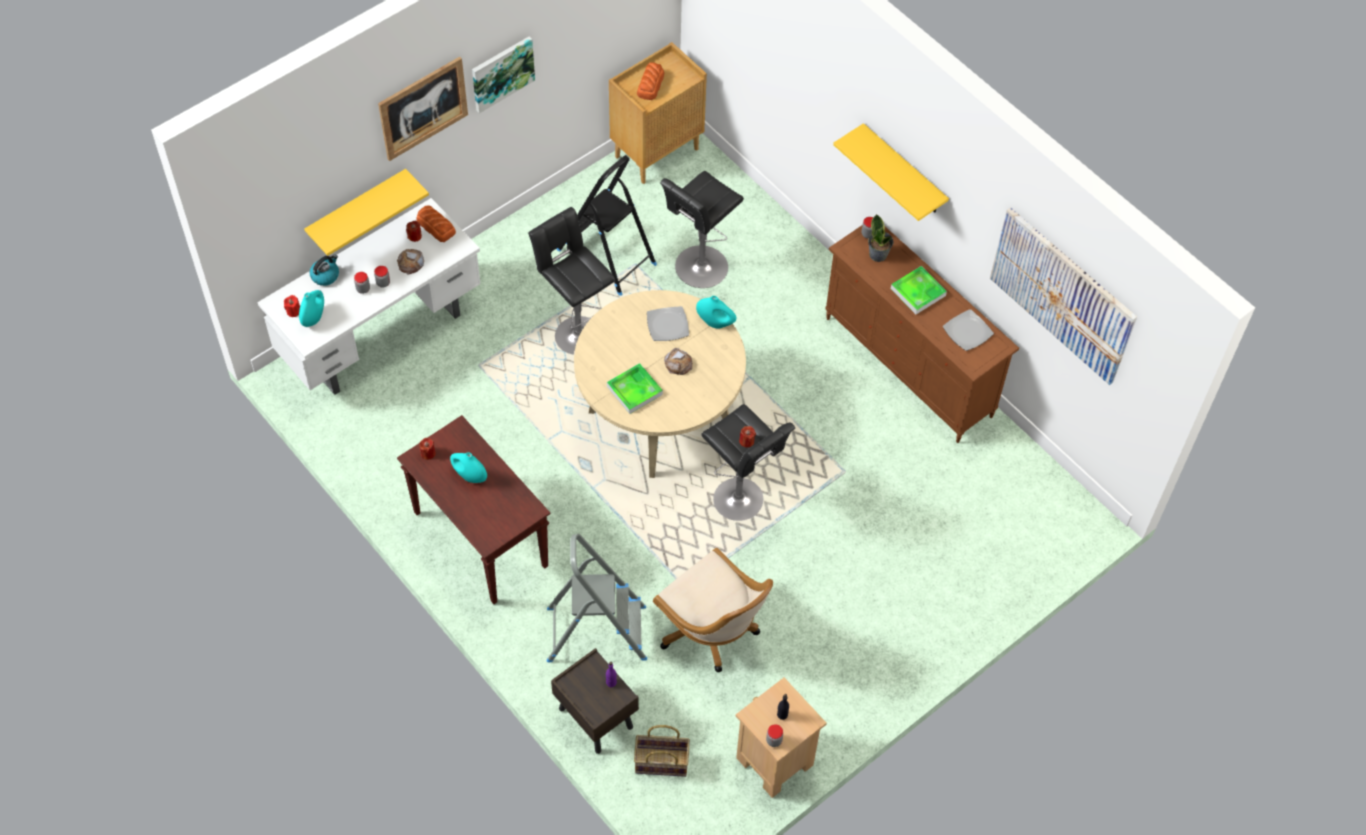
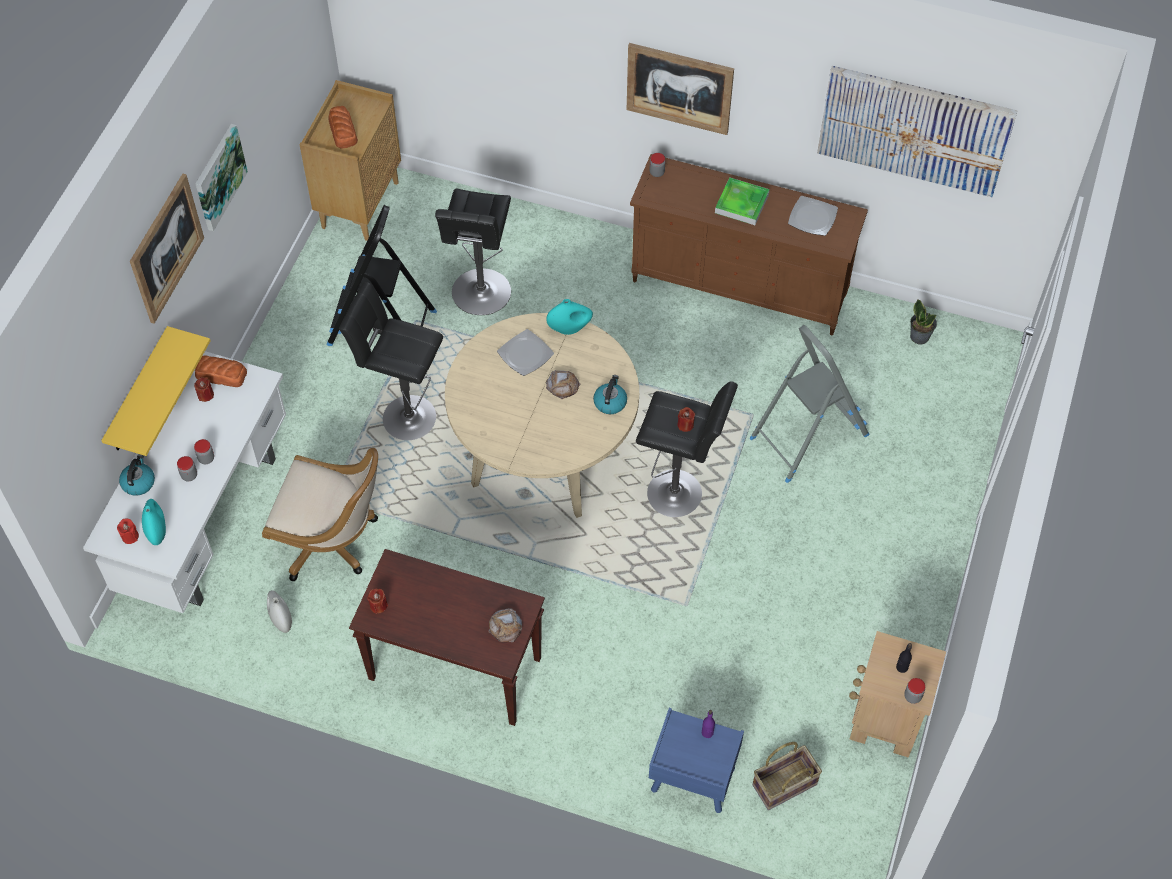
camera: 30 degrees left, 0 degrees up
(383, 435) = (281, 620): none -> white vase
(410, 263) = (221, 424): bread -> bread (506, 627)
(469, 476) = (438, 605): turquoise vase -> none
(595, 717) = (691, 779): brown nightstand -> blue nightstand
(598, 633) = (636, 696): grey step ladder -> grey step ladder (810, 436)
(634, 390) = (539, 433): tray -> none
(705, 394) = (610, 402): none -> kettle
(713, 631) = (741, 631): office chair -> office chair (332, 540)
(878, 254) = (680, 187): potted plant -> potted plant (919, 336)
(903, 171) = (679, 88): yellow shelf -> picture

